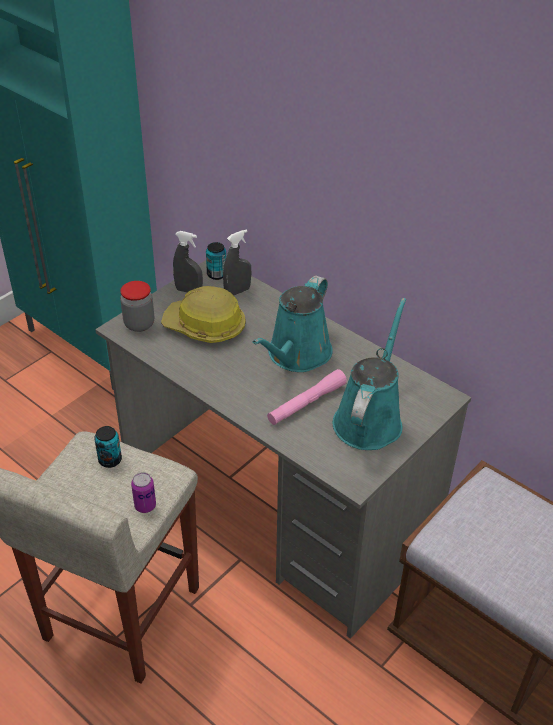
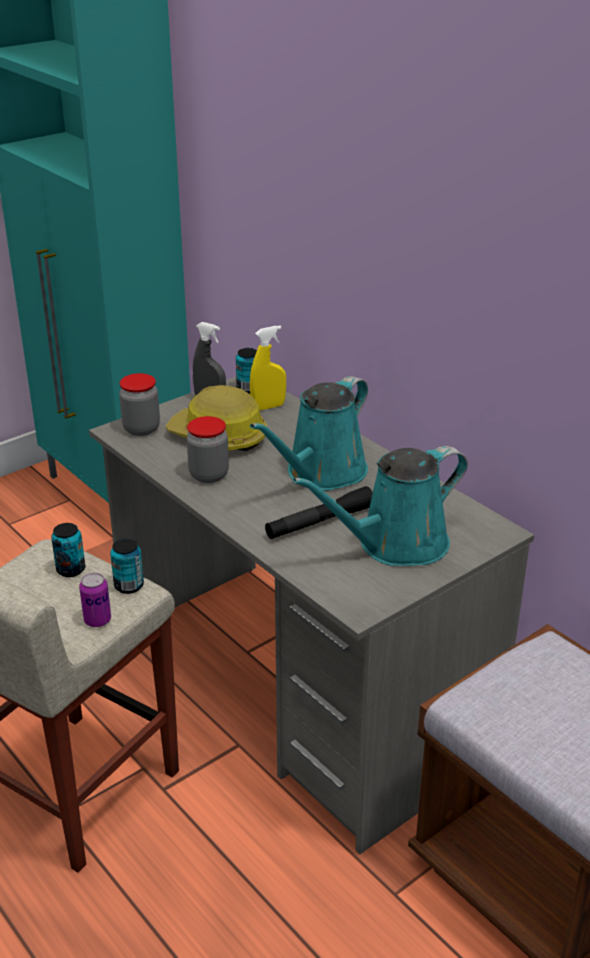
camera: 10 degrees right, 10 degrees down
(161, 470) = (129, 586): none -> can
(207, 366) = (209, 475): none -> jar
(237, 291) = (268, 407): grey spray bottle -> yellow spray bottle
(306, 403) = (320, 522): pink flashlight -> black flashlight
(369, 419) = (395, 545): turquoise watering can -> turquoise watering can turned 150 degrees counterclockwise

